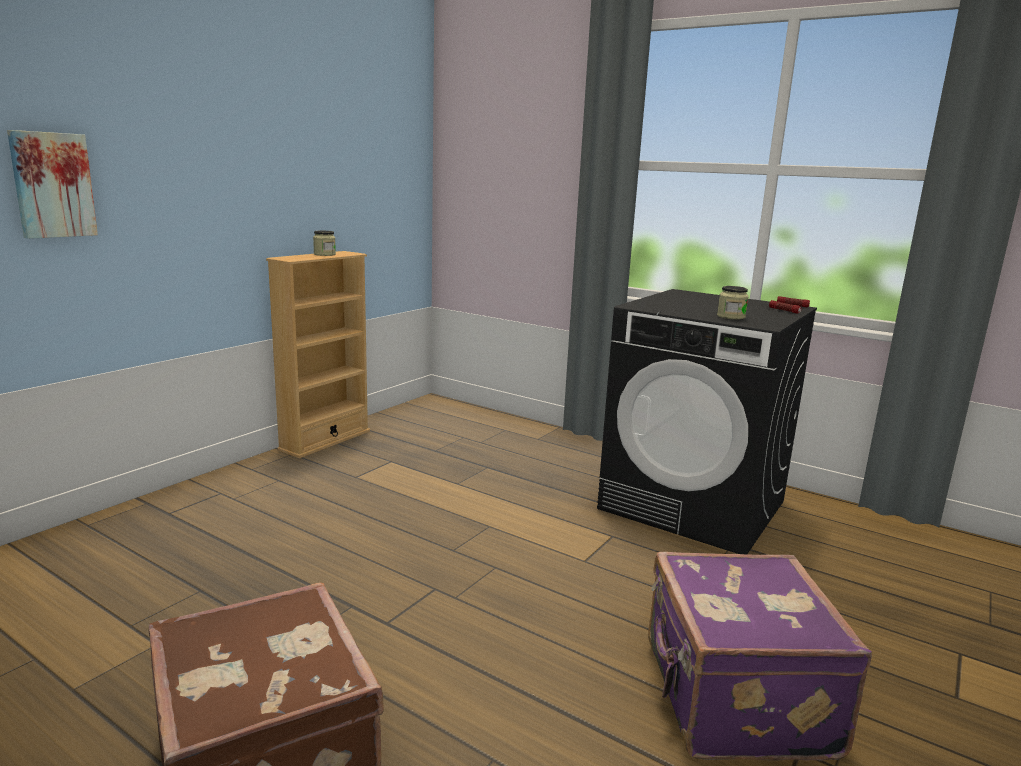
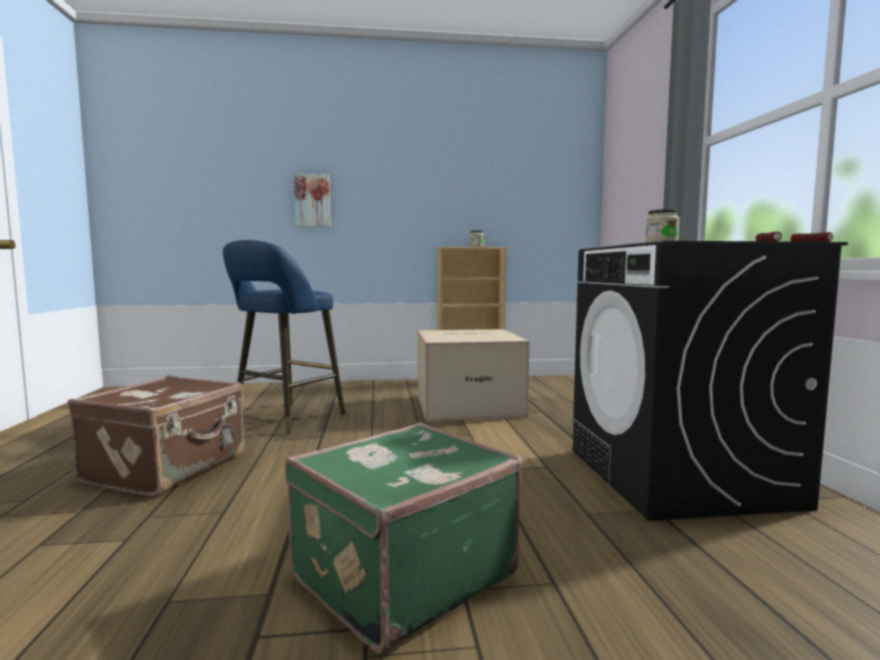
camera: 50 degrees right, 10 degrees down
(226, 601) = (284, 419): none -> blue stool
(405, 483) = (469, 405): none -> cardboard box
(733, 699) = (400, 574): purple suitcase -> green suitcase

